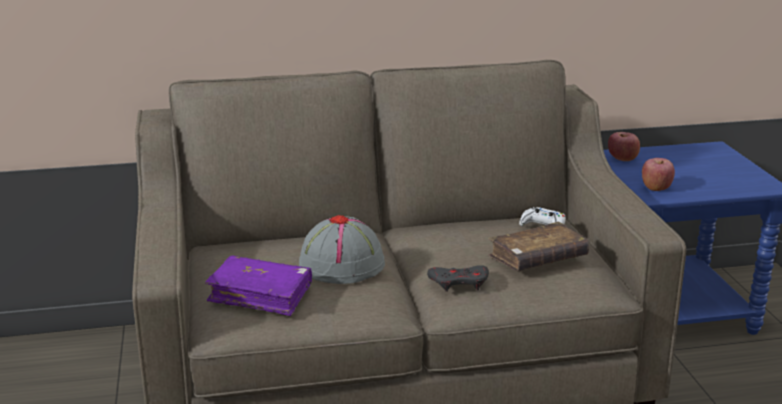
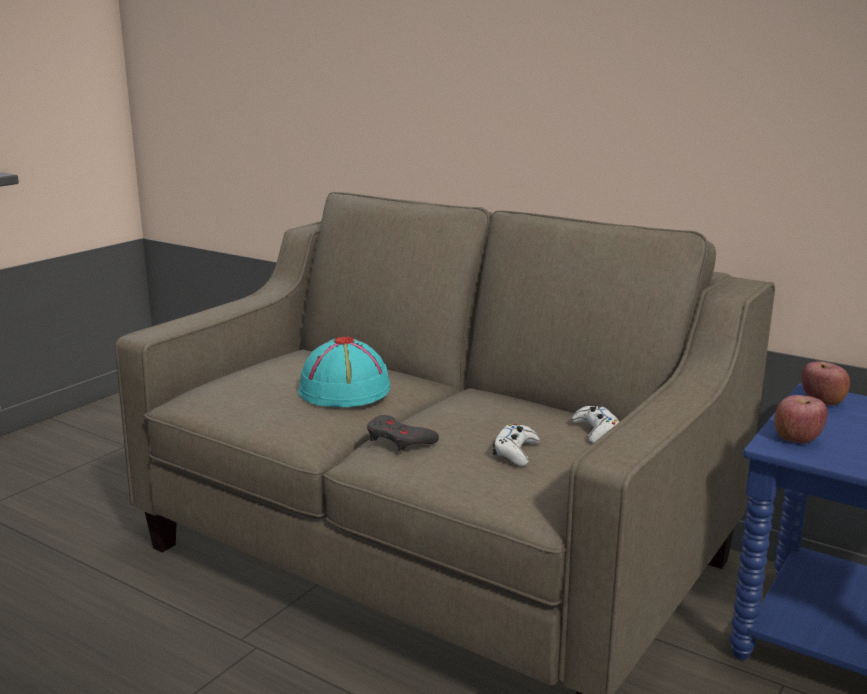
camera: 45 degrees right, 5 degrees down
(261, 295) = (242, 388): purple book -> none
(342, 265) = (344, 391): grey hat -> turquoise hat
(537, 259) = (516, 452): brown book -> white game controller

